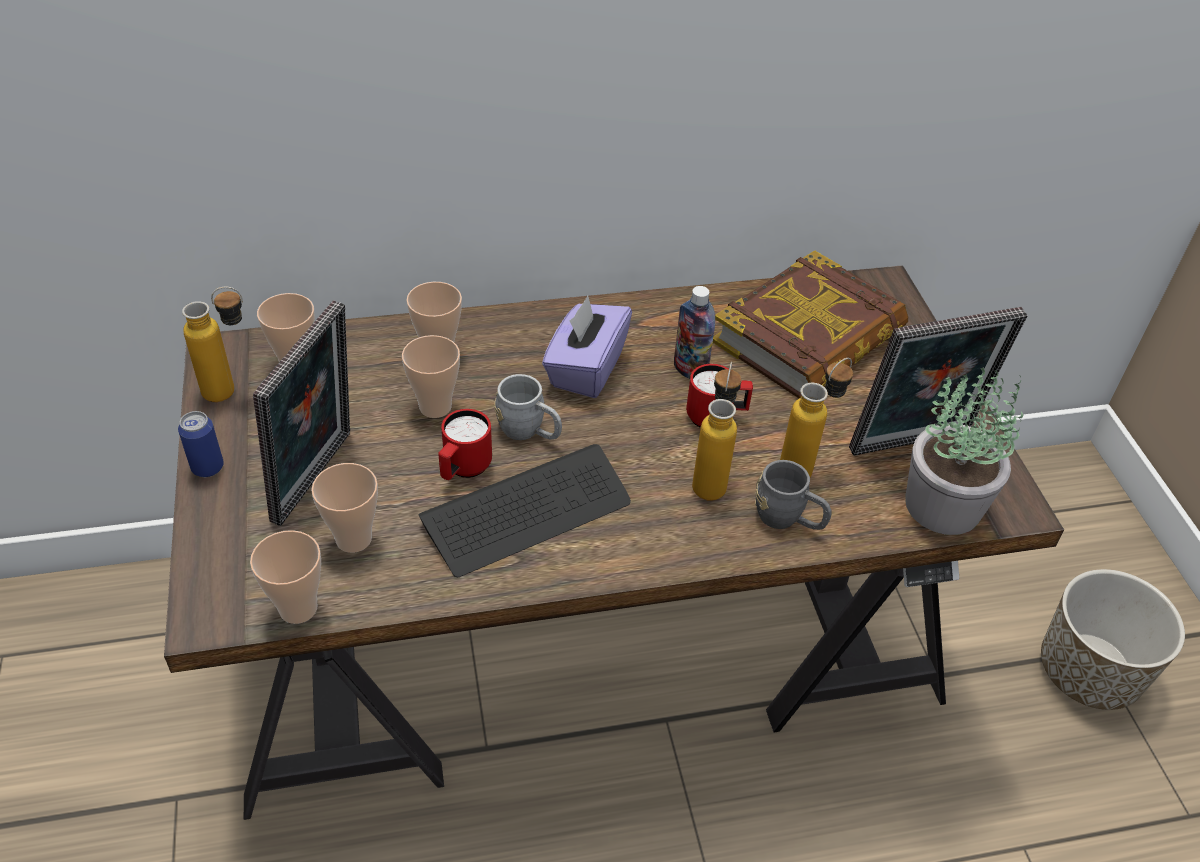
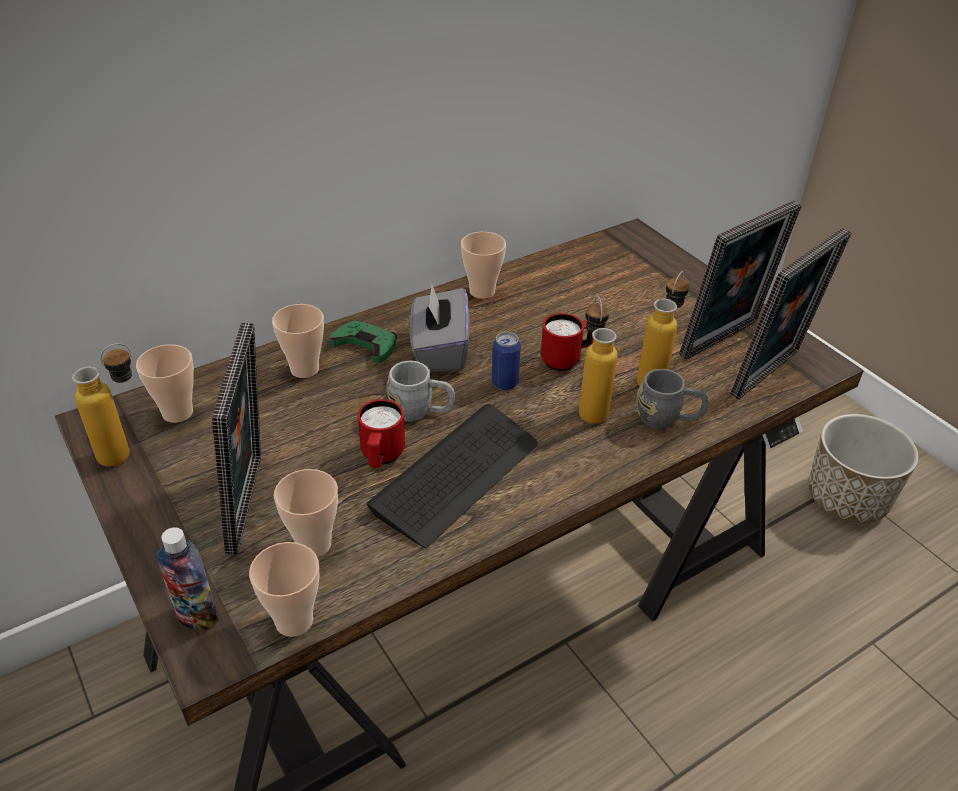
camera: 20 degrees left, 5 degrees down
(207, 467) = (137, 524): can -> can (505, 383)
(435, 407) = (327, 414): cup -> cup (482, 291)
(513, 341) = (366, 345): none -> green game controller
(585, 369) = (440, 351): purple tissue box -> grey tissue box
(690, 370) = (524, 330): bottle -> bottle (196, 616)
(809, 337) = (601, 284): book -> none
(943, 504) = (771, 376): potted plant -> picture frame

